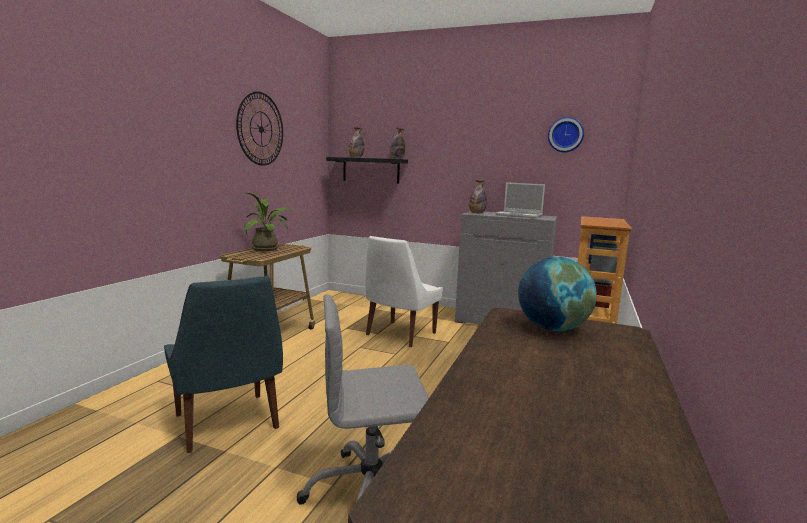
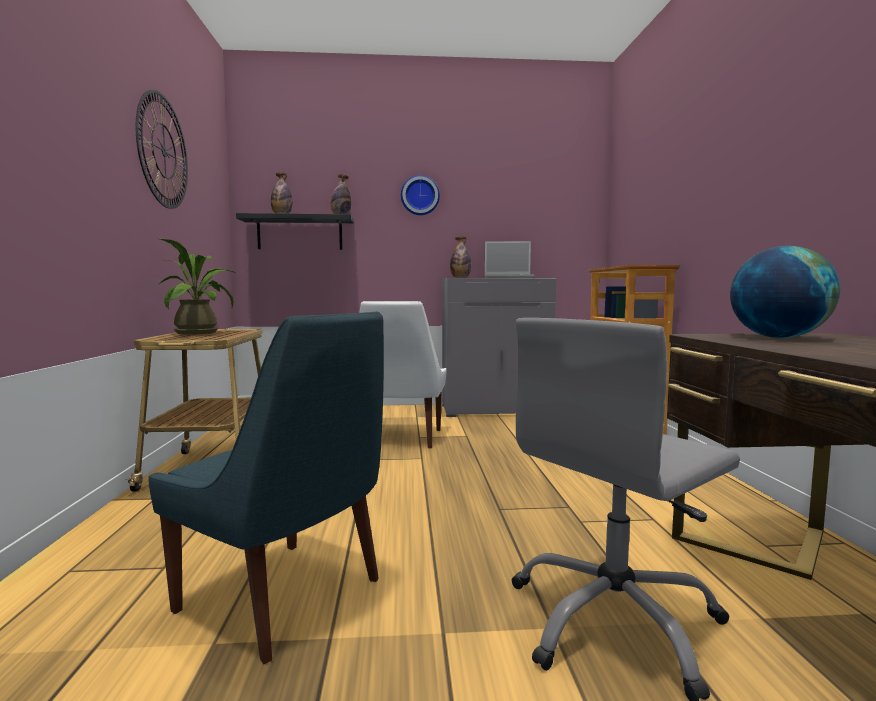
camera: 25 degrees left, 5 degrees down
(565, 135) = (542, 187): wall clock -> wall clock (420, 196)

